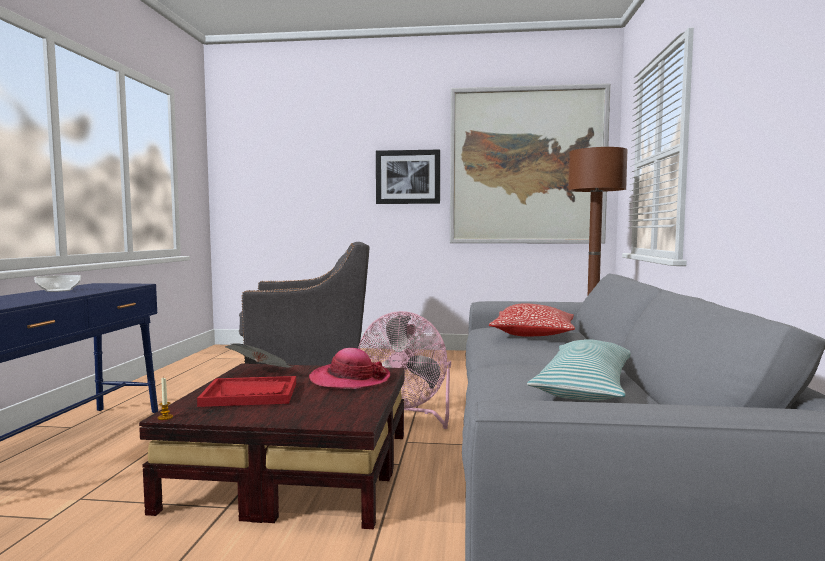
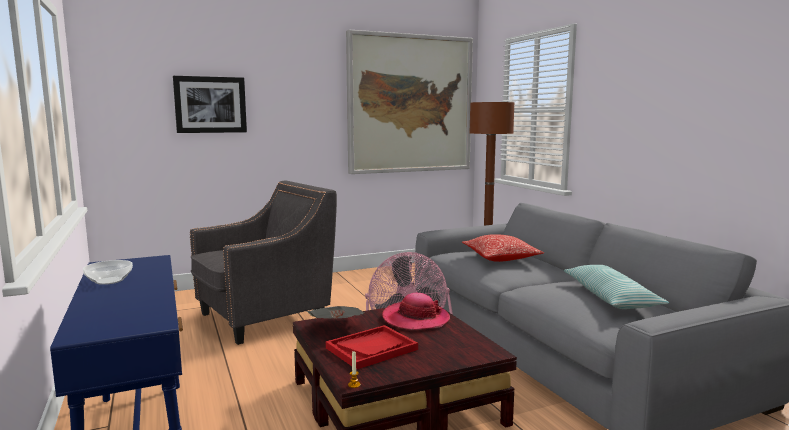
camera: 30 degrees left, 5 degrees up
(408, 177) = (308, 112): picture -> picture (210, 105)

